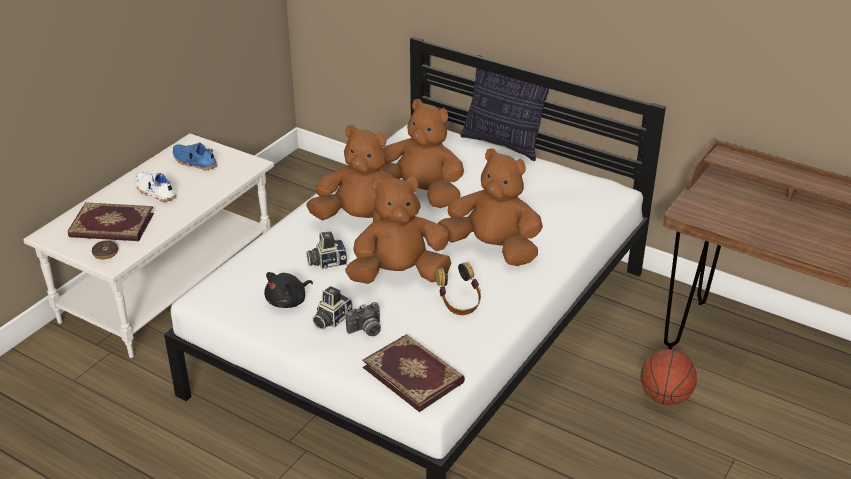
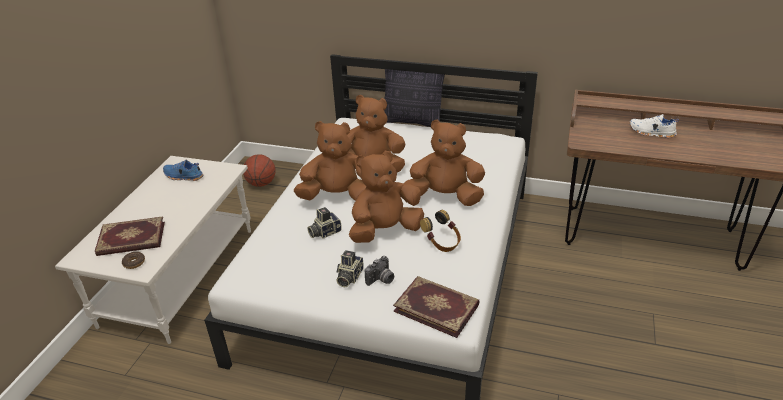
camera: 15 degrees left, 0 degrees up
(155, 192) = (159, 205): white shoe -> white shoe (651, 133)
(288, 301) = (307, 270): black plush toy -> none
(664, 397) = (583, 279): basketball -> basketball (261, 183)

